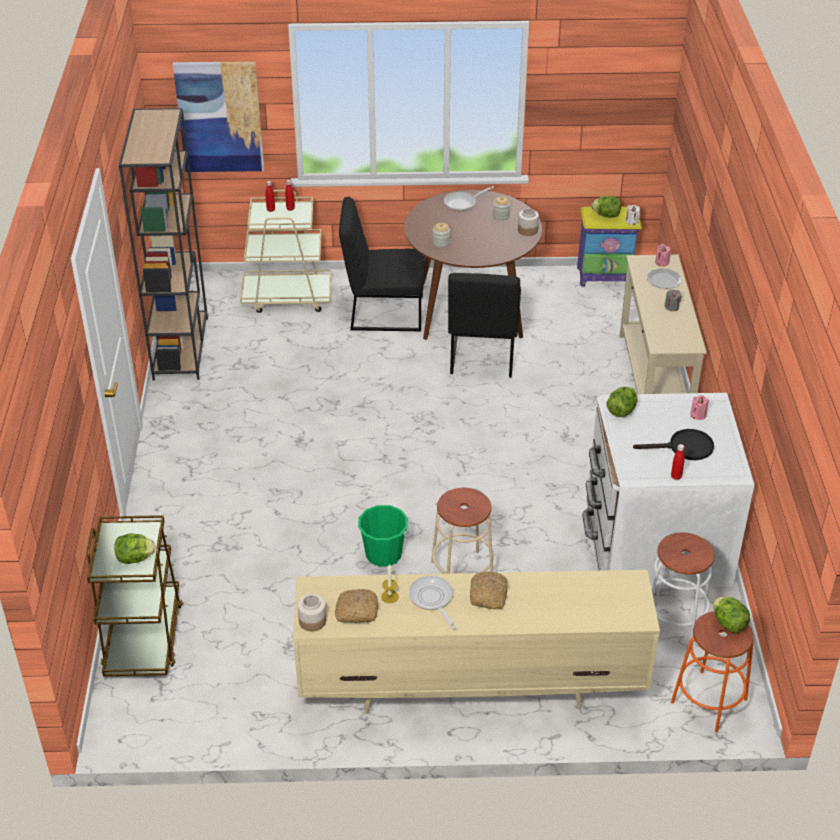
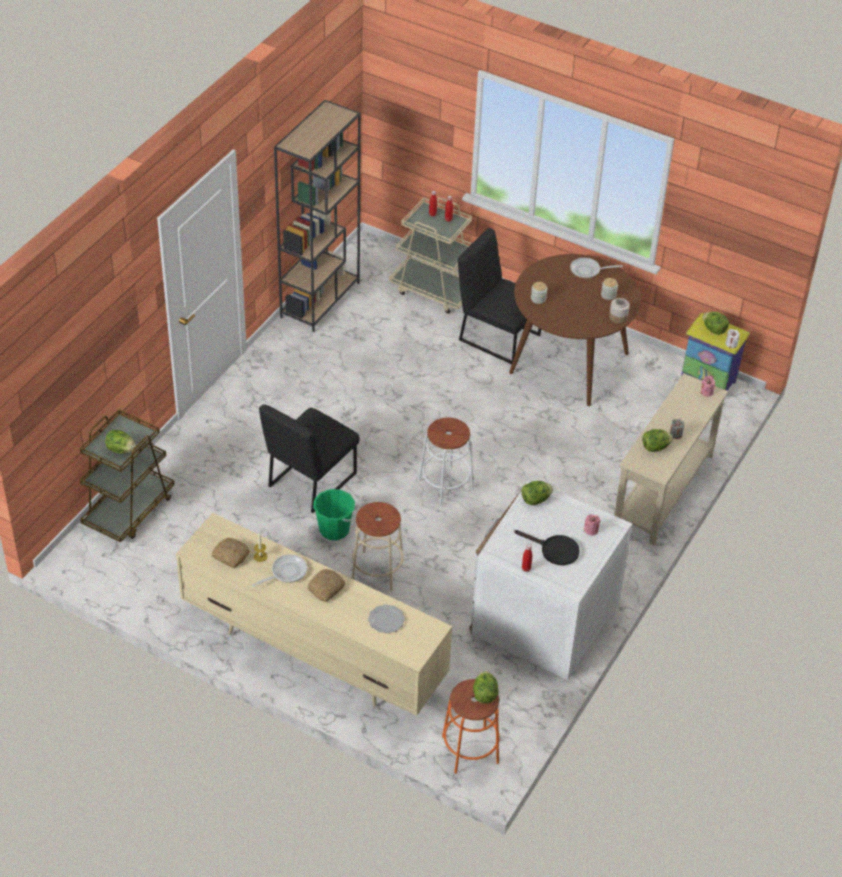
camera: 30 degrees right, 5 degrees up
(219, 116) = (416, 122): picture -> none
(312, 621) = (197, 548): jar -> none
(432, 599) = (286, 572): frying pan -> frying pan turned 45 degrees clockwise
(482, 355) = (544, 406): black chair -> black chair (310, 481)
(664, 280) = (692, 409): plate -> plate (386, 620)
(666, 325) = (655, 447): none -> lettuce
(674, 620) = (500, 681): white stool -> white stool (445, 485)

